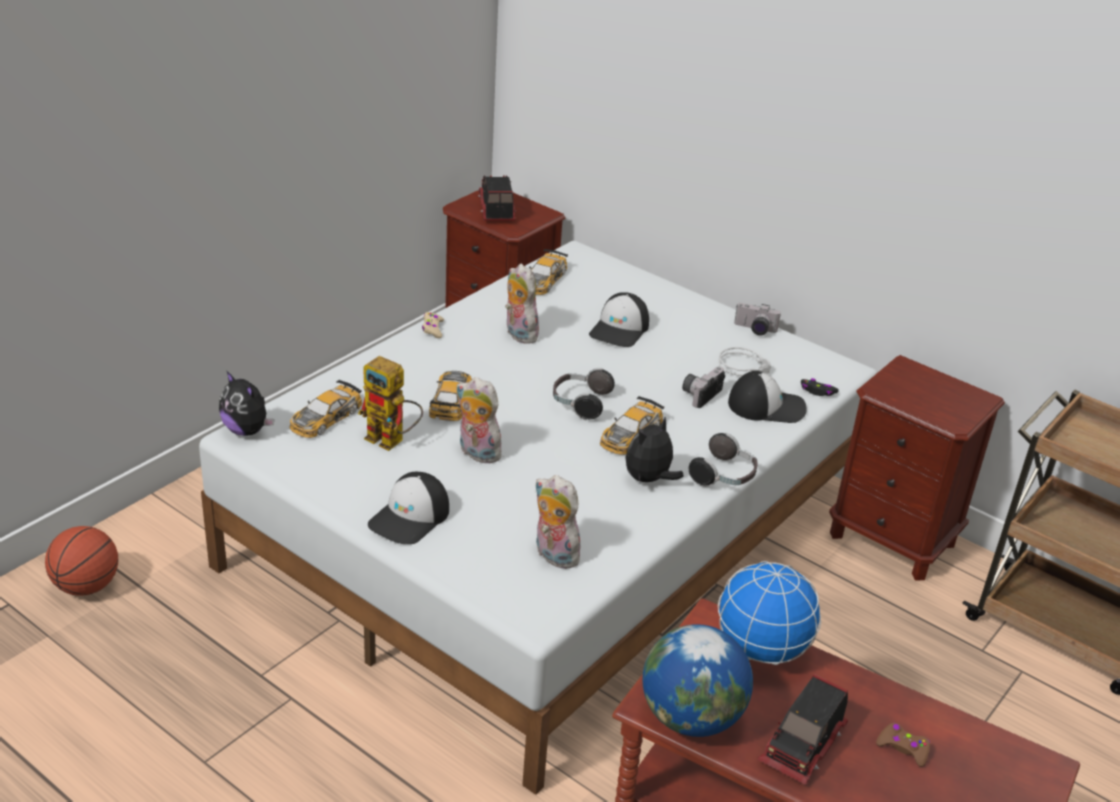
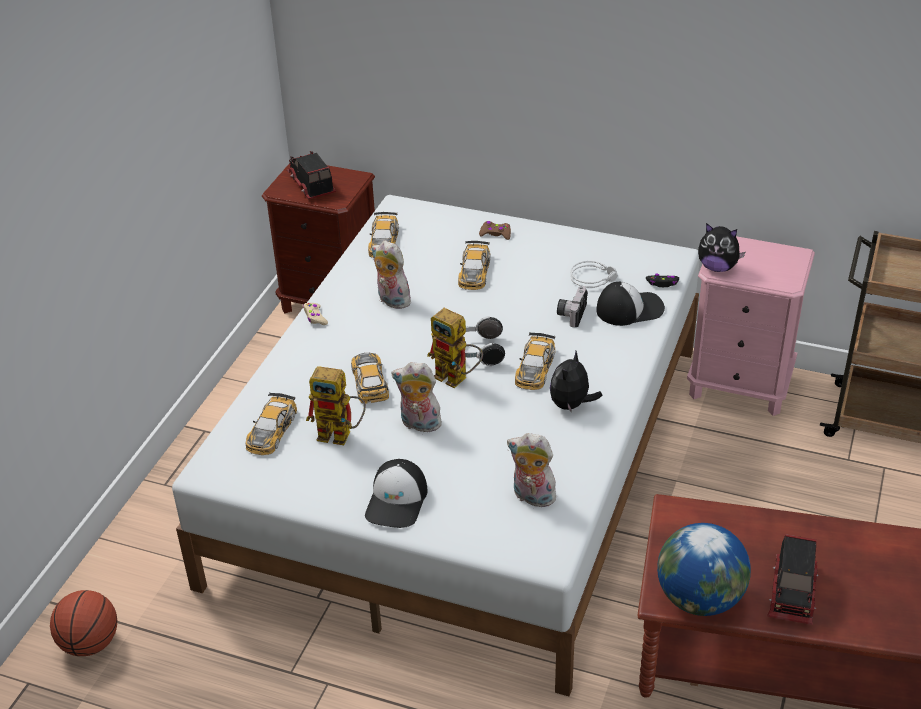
camera: 15 degrees left, 5 degrees up
(247, 430) = (210, 463): plush toy -> plush toy (717, 267)
(542, 422) = (457, 378): none -> toy robot
(620, 329) = (474, 272): cap -> toy car
(724, 477) = (629, 384): headphones -> none
(754, 330) = (584, 240): camera -> none
(762, 650) = (723, 523): globe -> none
(892, 539) = (739, 386): brown nightstand -> pink nightstand
(903, 748) = (865, 570): brown game controller -> brown game controller (495, 234)

